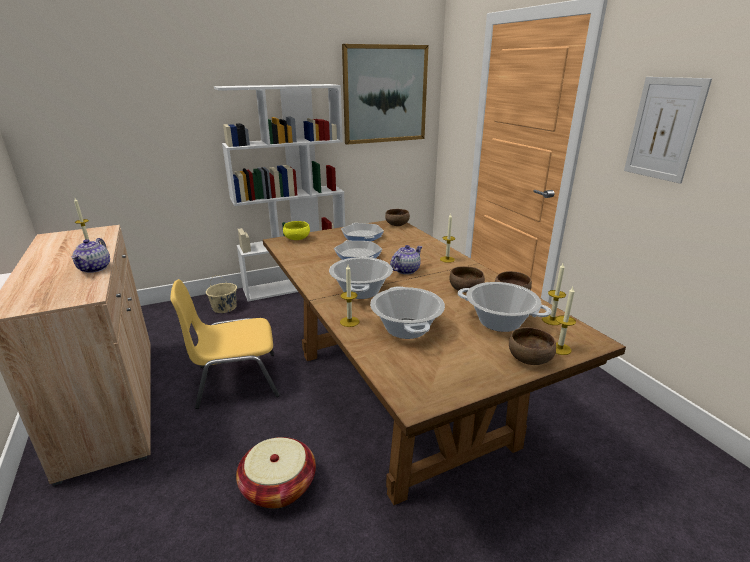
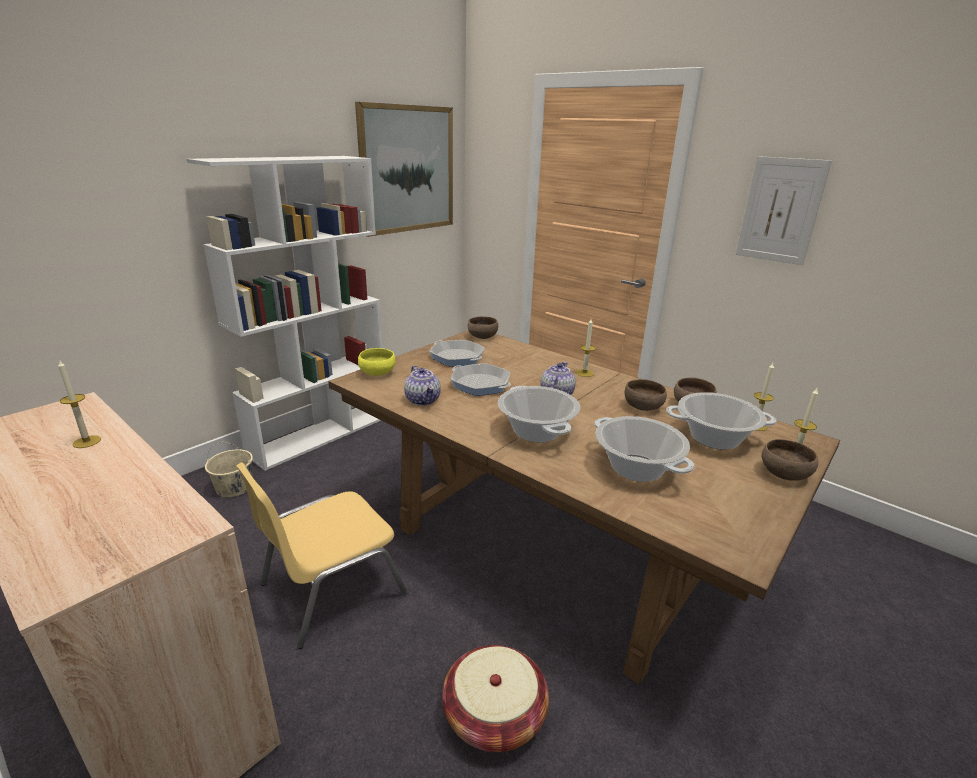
camera: 25 degrees left, 0 degrees up
(95, 268) = (144, 476): teapot -> teapot (423, 400)
(349, 321) = (566, 474): candle -> none

